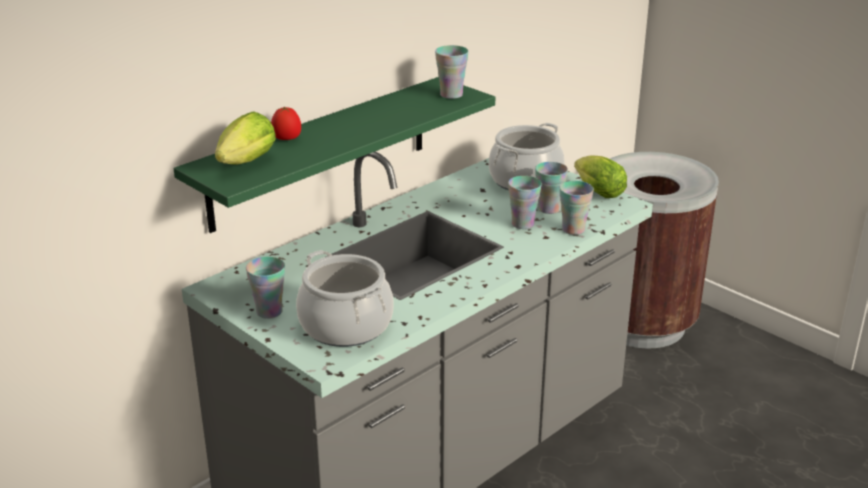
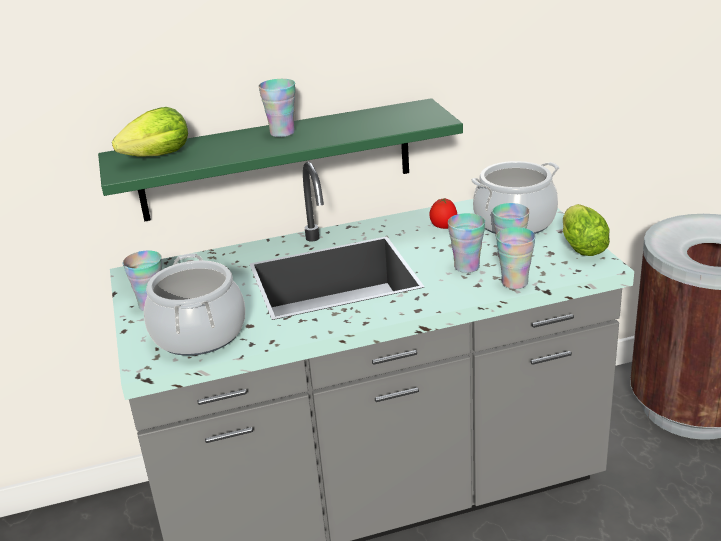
camera: 30 degrees right, 0 degrees up
(287, 139) = (217, 140): tomato -> tomato (443, 227)
(451, 95) = (419, 117): cup -> cup (282, 133)

